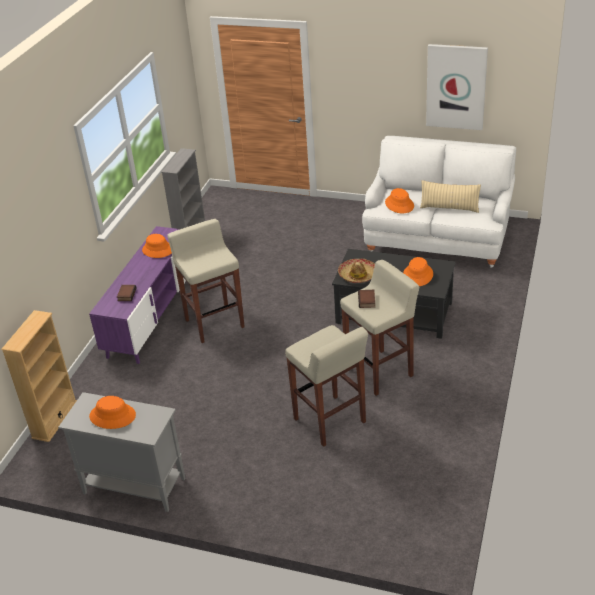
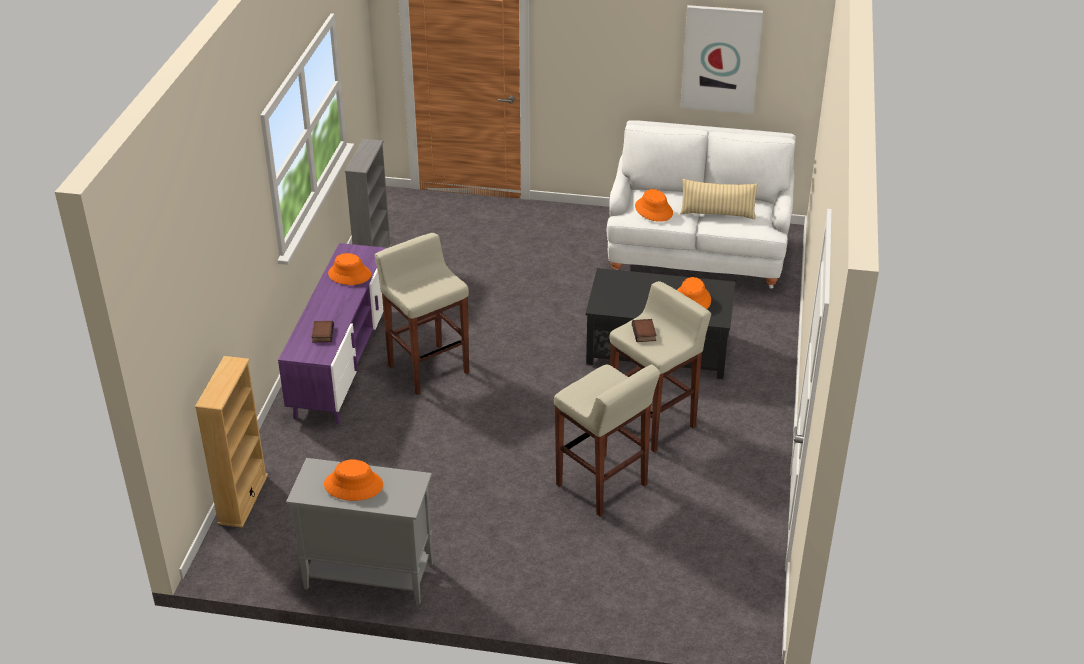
camera: 10 degrees left, 0 degrees up
(357, 275) = (616, 302): hat -> none

